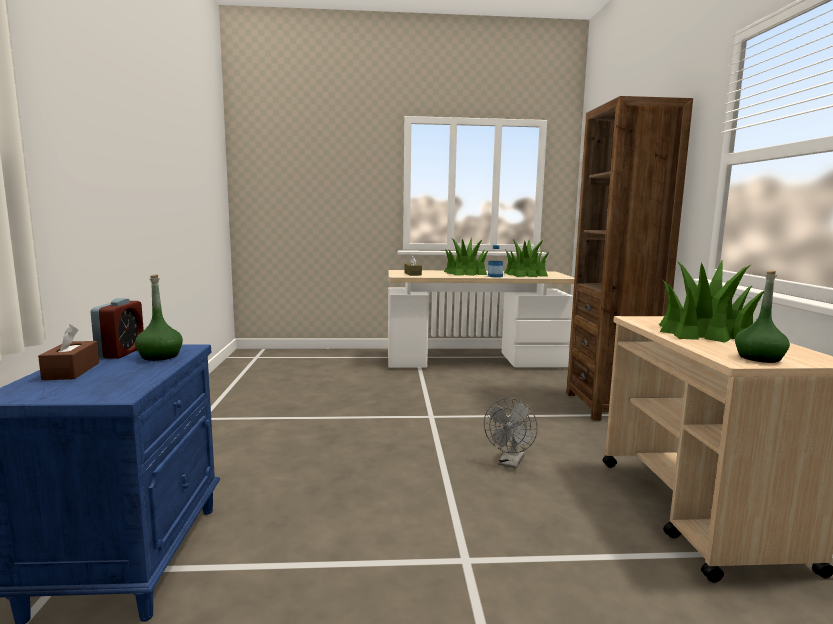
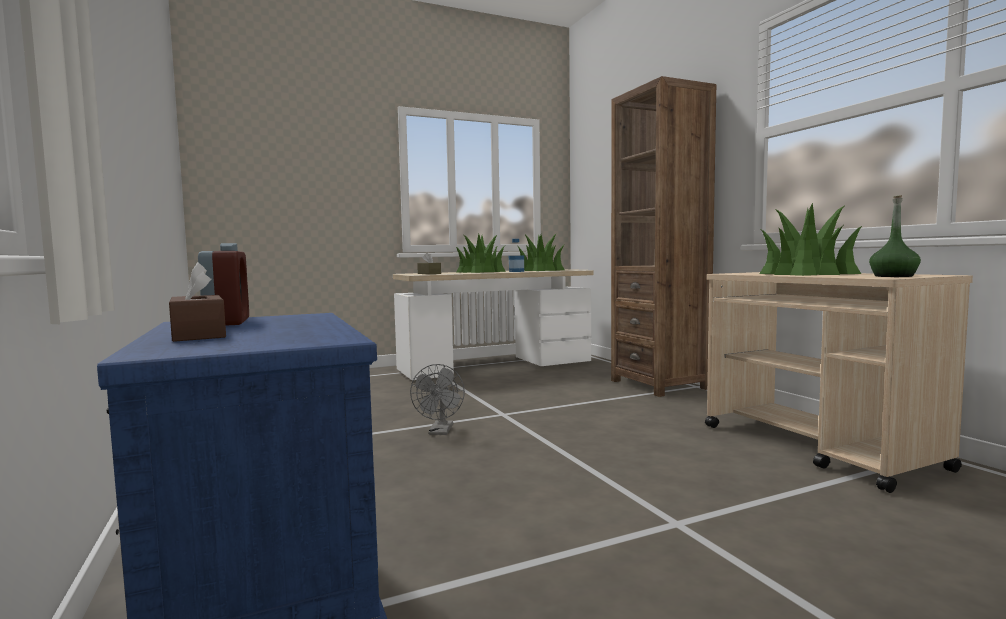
camera: 20 degrees left, 5 degrees down
(160, 356) = (295, 320): green bottle -> none
(510, 463) = (624, 439): grey fan -> grey fan (440, 432)

